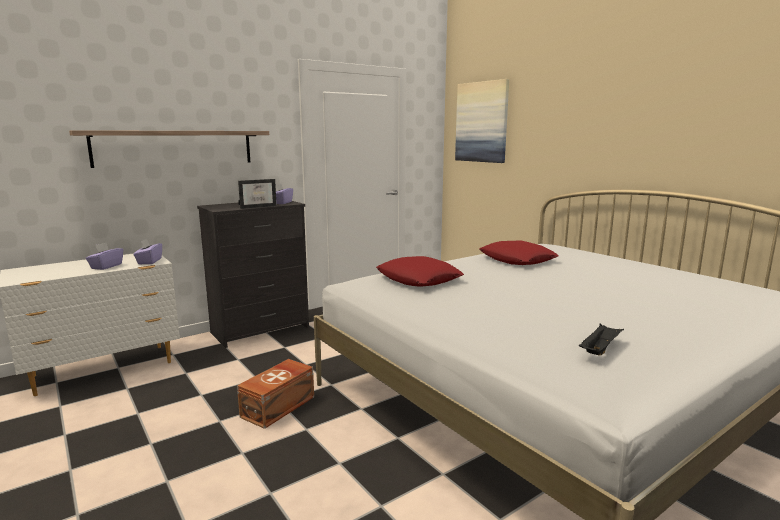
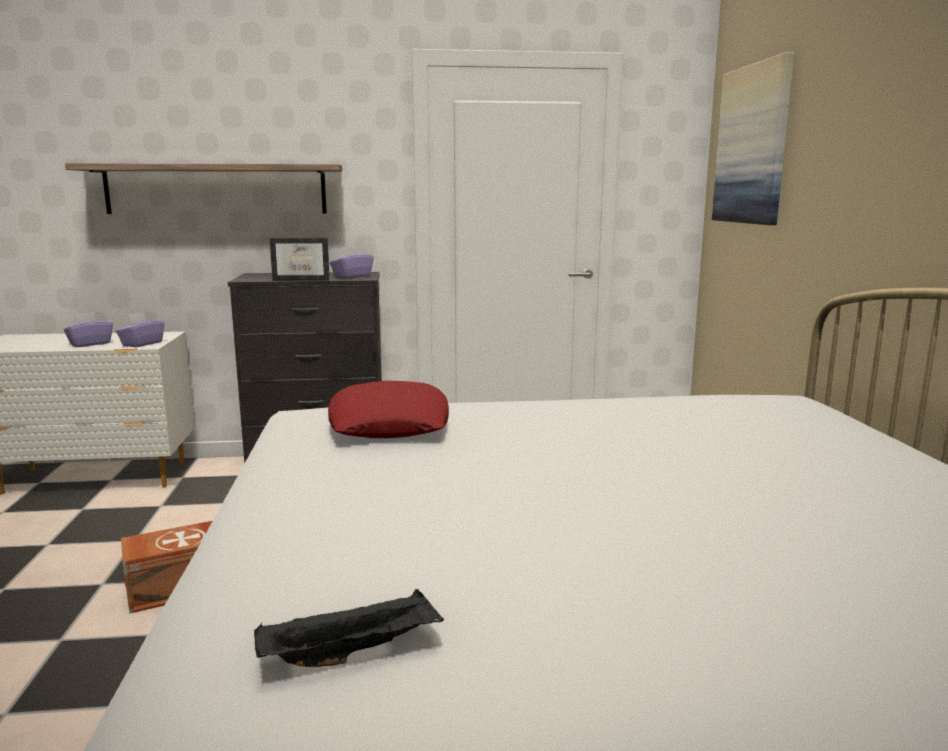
camera: 30 degrees right, 0 degrees up
(517, 260) = (647, 418): red pillow -> none

